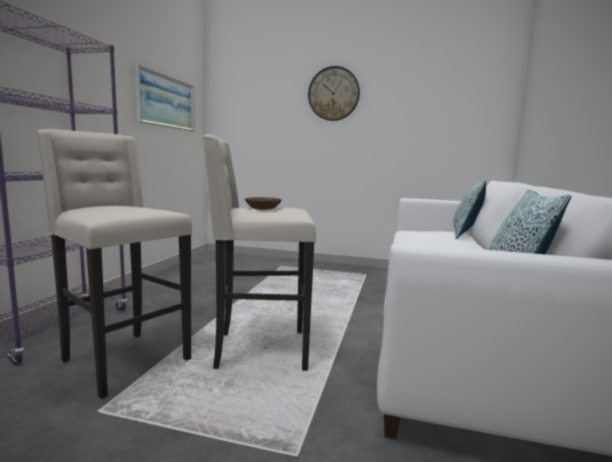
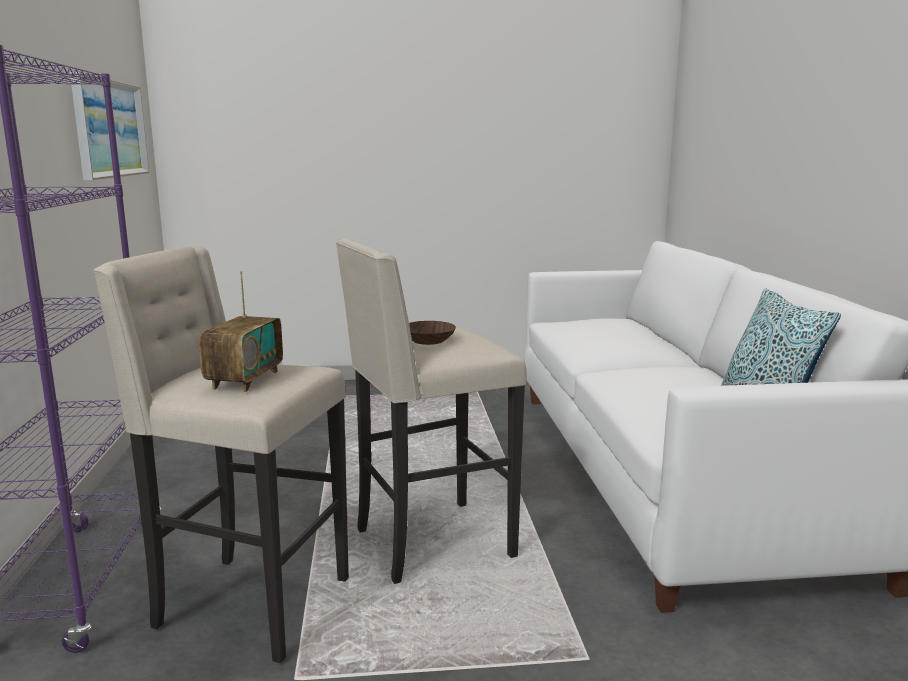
camera: 20 degrees left, 5 degrees up
(116, 209) = (245, 380): none -> radio
(333, 94) = (396, 100): wall clock -> none
(466, 235) = (637, 325): pillow -> none

